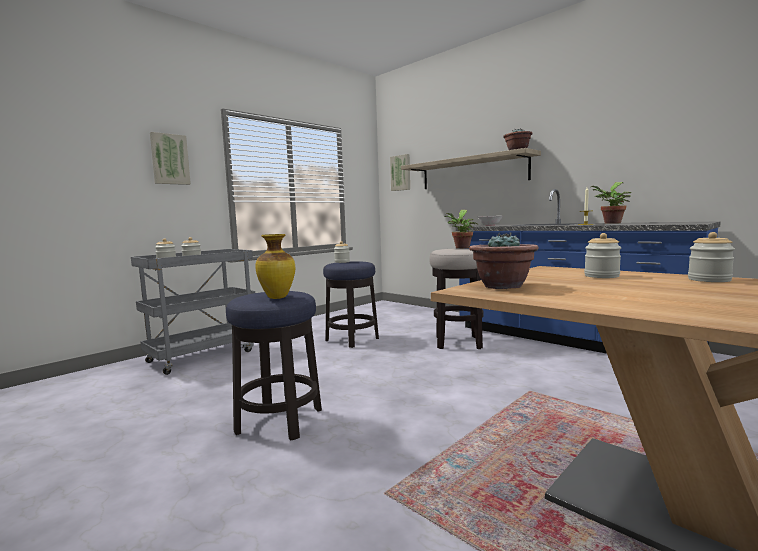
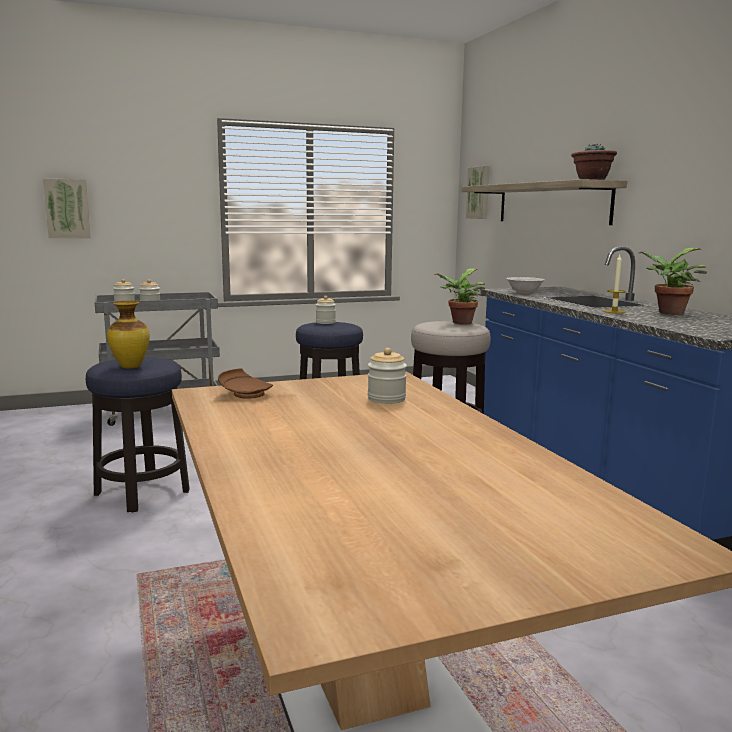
camera: 25 degrees right, 5 degrees up
(169, 159) = (151, 184): picture -> picture (67, 208)
(502, 286) = (245, 394): potted plant -> brown plate
(709, 280) = (458, 425): jar -> none

